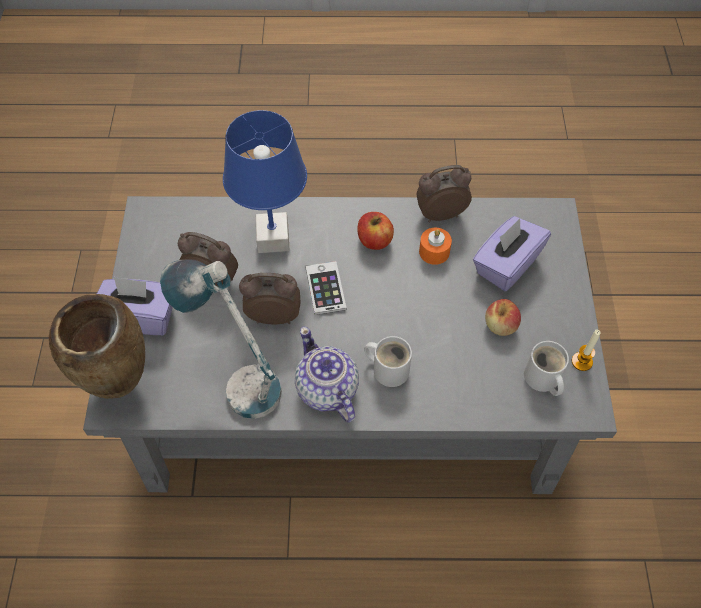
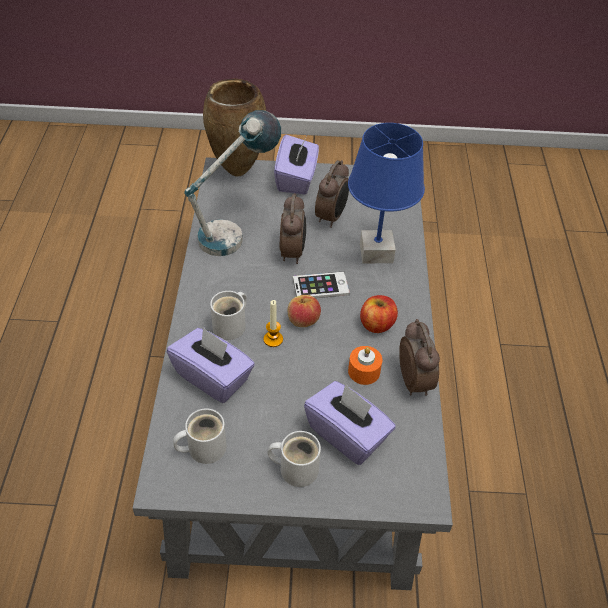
camera: 90 degrees right, 10 degrees down
(327, 390) = (216, 283): teapot -> none
(459, 379) = (213, 377): none -> purple tissue box
(500, 325) = (270, 419): apple -> apple (303, 320)
(547, 303) = (295, 467): none -> white mug
(581, 361) = (219, 489): candle -> candle (273, 339)

